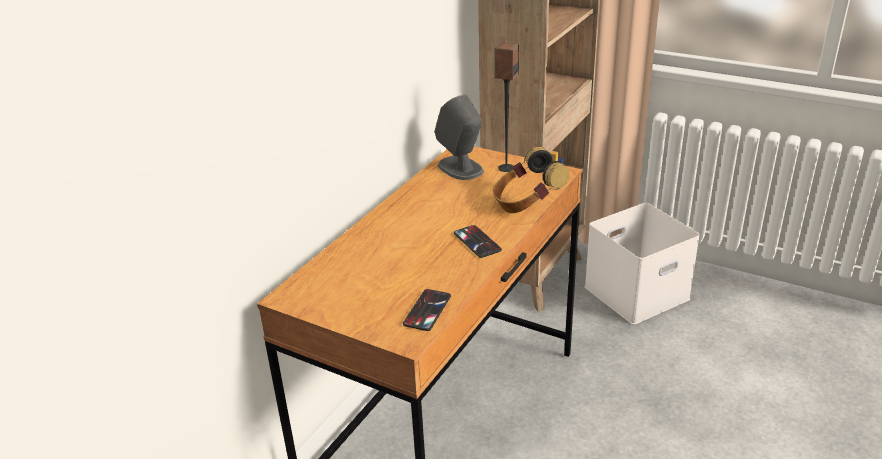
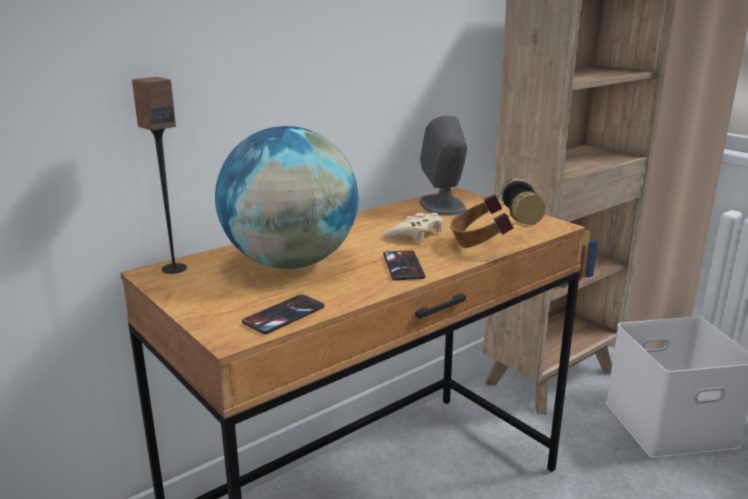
camera: 20 degrees right, 10 degrees down
(389, 259) = (290, 263): none -> globe
(462, 205) = (415, 234): none -> beige game controller
(506, 168) = (493, 213): speaker -> speaker (174, 268)

